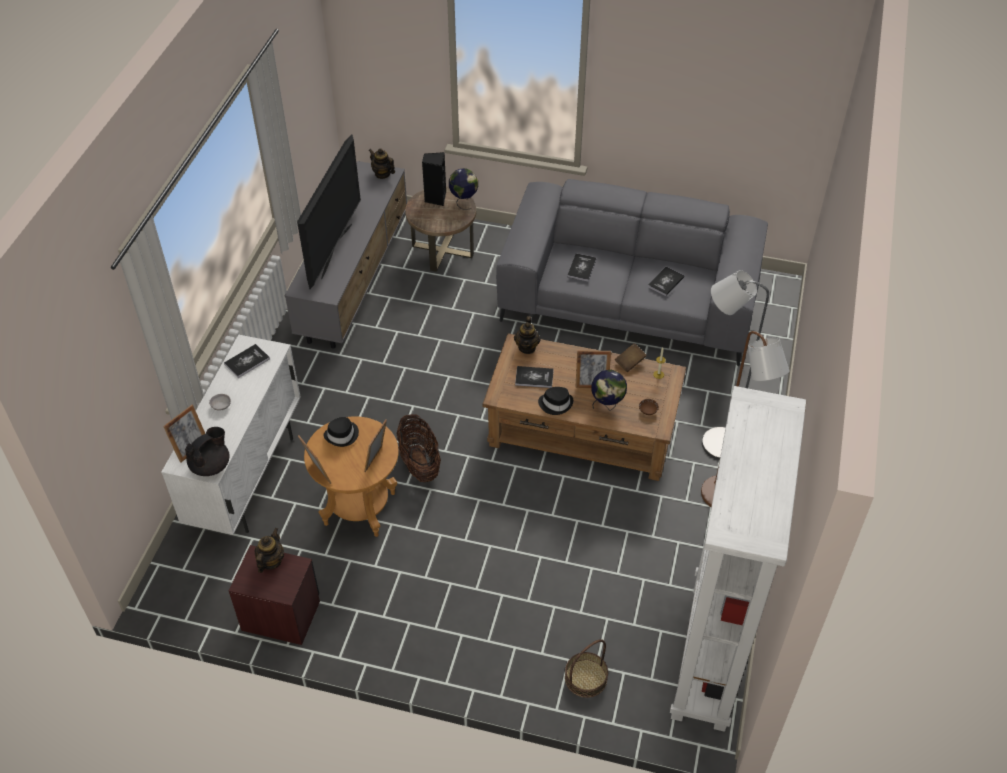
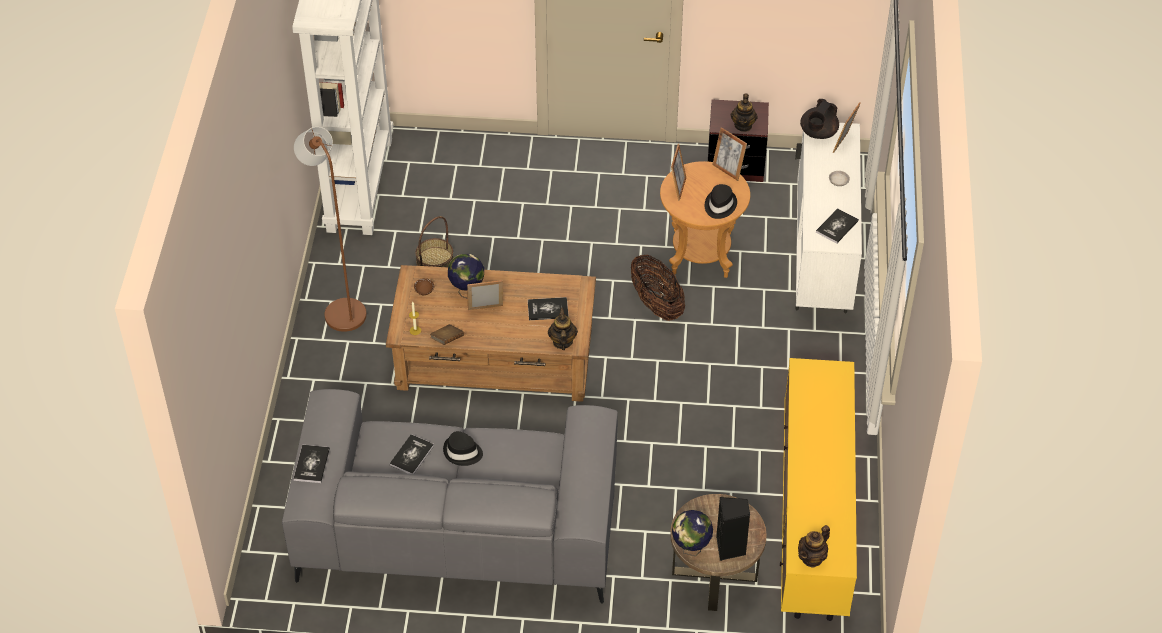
camera: 170 degrees right, 0 degrees up
(335, 250) = (822, 428): television -> none
(355, 277) = (812, 515): grey tv stand -> yellow tv stand
(382, 174) = (812, 558): teapot -> teapot turned 105 degrees clockwise
(556, 403) = (520, 285): black hat -> black hat (462, 452)
(581, 268) = (517, 461): book -> book (311, 464)
(585, 678) = (464, 156): basket -> basket (435, 260)
(713, 443) = (353, 365): grey floor lamp -> none

